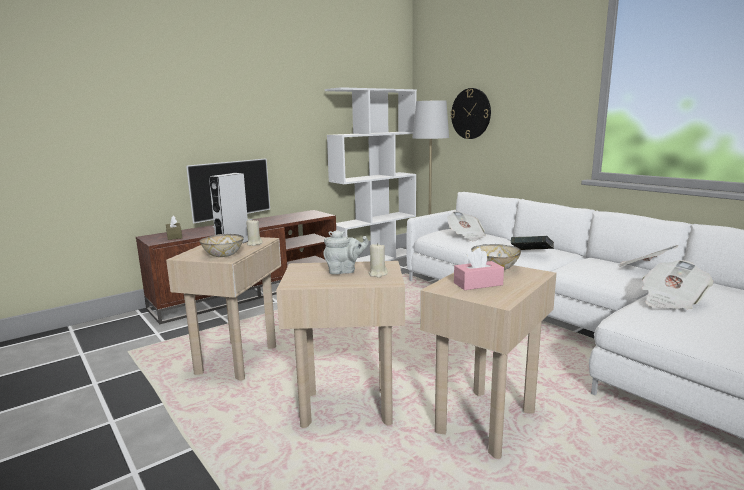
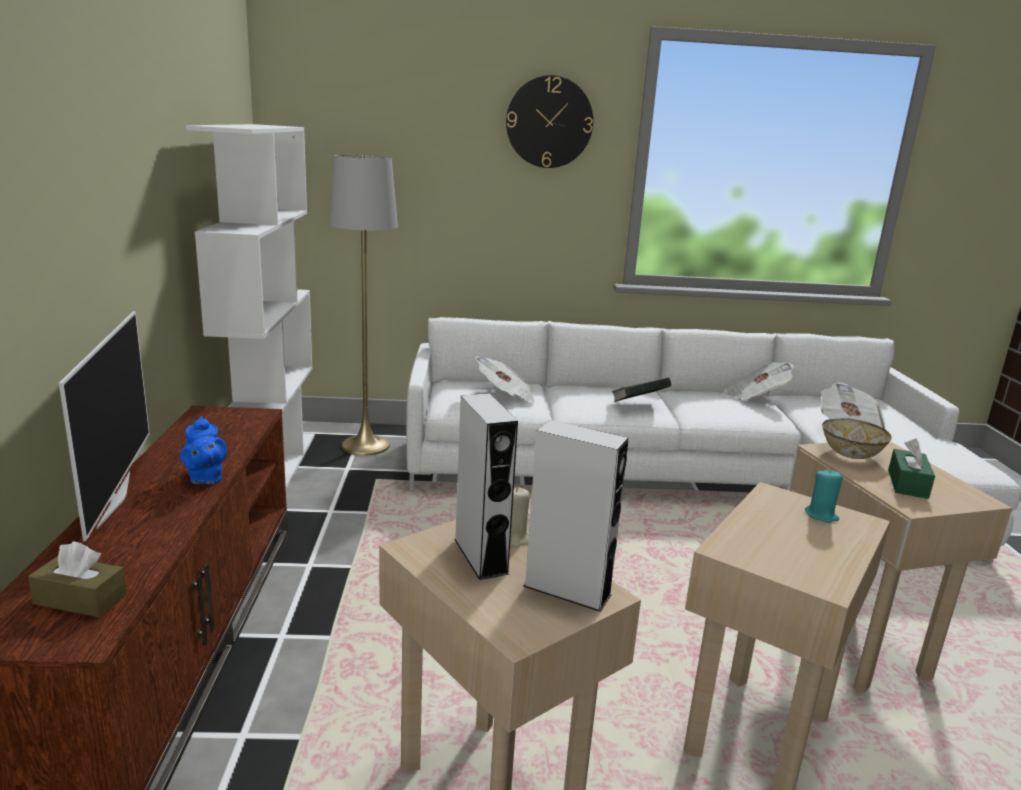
camera: 55 degrees left, 5 degrees up
(223, 255) = (567, 590): bowl -> grey speaker
(262, 224) = (205, 478): none -> blue teapot
(344, 271) = (787, 529): grey teapot -> none
(378, 274) = (821, 515): beige candle -> turquoise candle
(471, 113) = (409, 179): wall clock -> wall clock (549, 122)
(478, 284) = (907, 484): pink tissue box -> green tissue box

